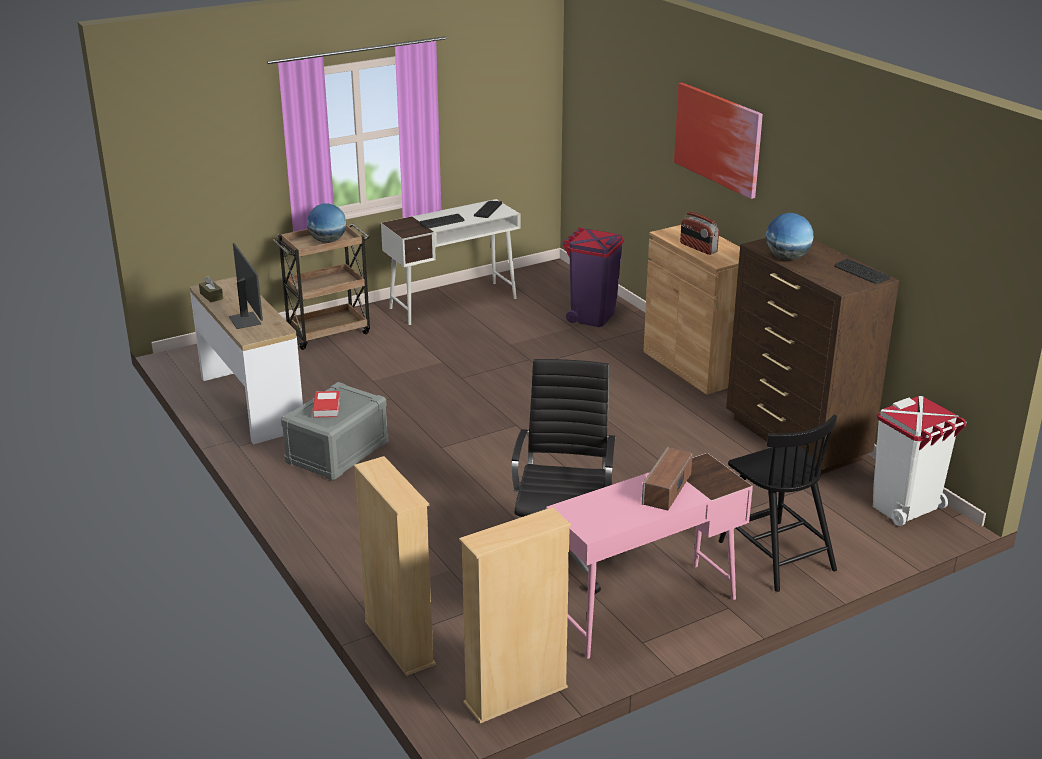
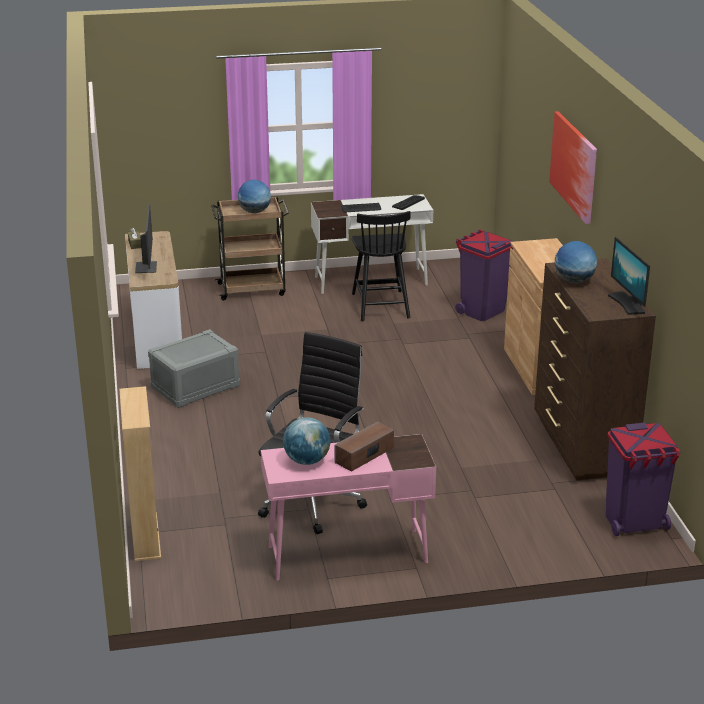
camera: 20 degrees right, 0 degrees up
(326, 407) = (187, 348): book -> none
(516, 695) = (204, 594): beige bookcase -> none
(609, 508) = (307, 461): none -> globe
(698, 248) = (540, 262): radio -> none
(775, 554) = (488, 536): black chair -> black chair (380, 305)
(861, 272) = (627, 303): keyboard -> monitor
(906, 508) = (634, 523): white trash can -> purple trash can

